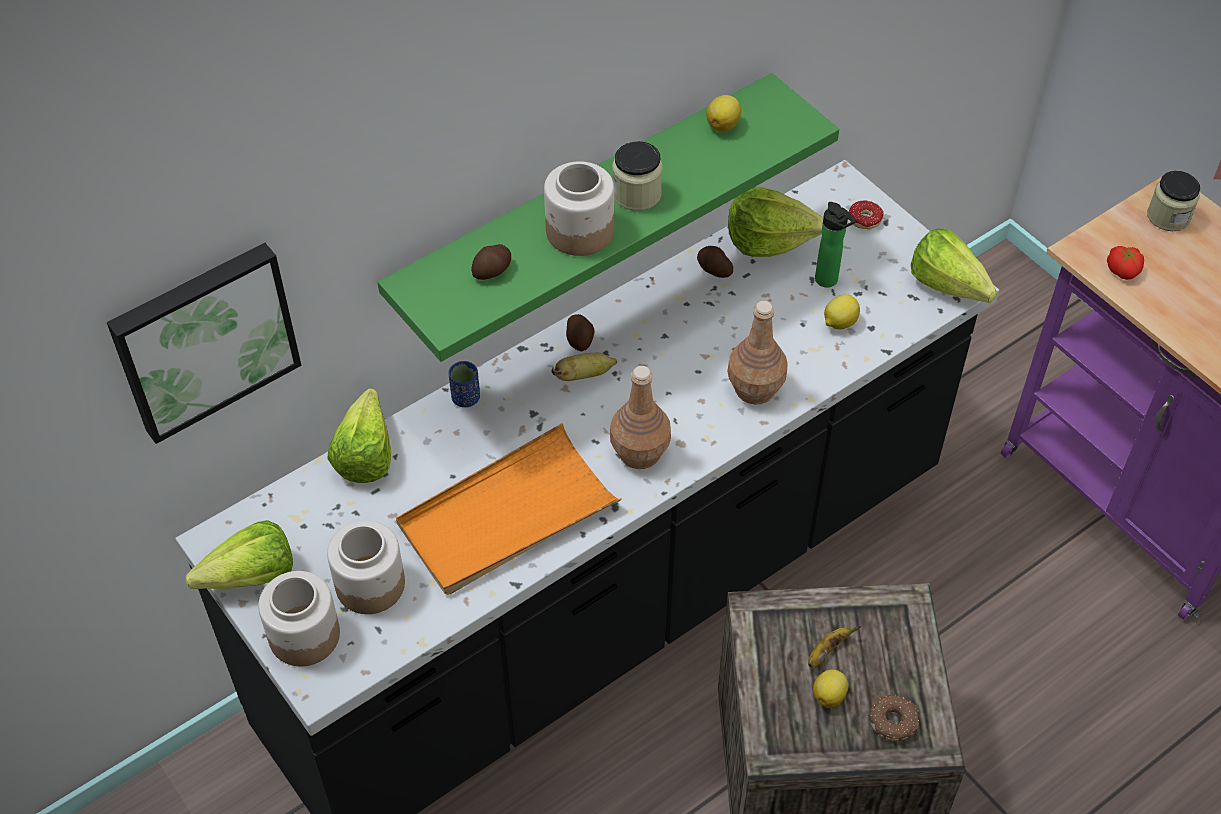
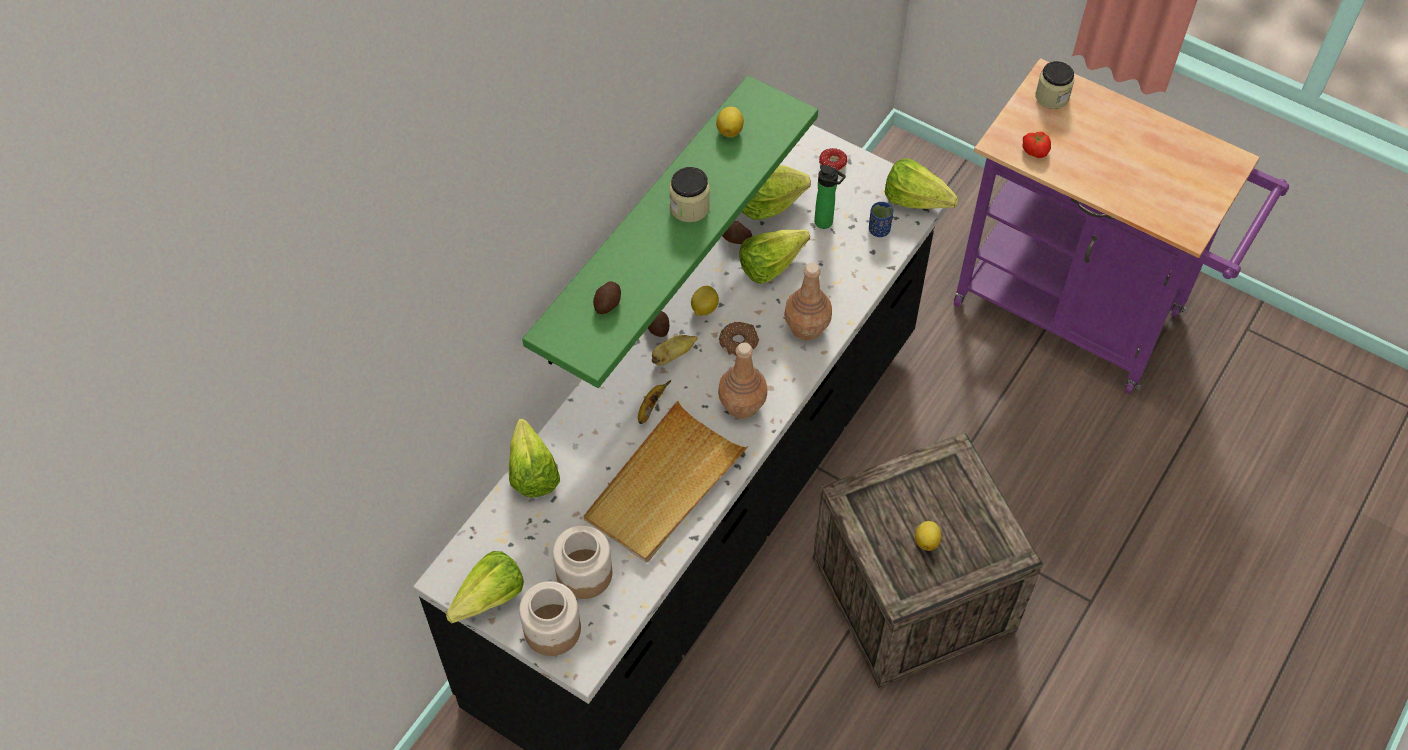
camera: 20 degrees left, 5 degrees up
(204, 338) = (422, 429): picture -> none
(466, 398) = (589, 402): blue cup -> blue cup (879, 230)
(507, 516) = (664, 486): orange tray -> beige tray
(579, 232) = (660, 251): jar -> none
(750, 310) = (777, 264): none -> lettuce
(827, 650) = (912, 507): banana -> banana (650, 407)
(839, 323) = (847, 255): lemon -> lemon (704, 308)
(894, 721) = (980, 545): donut -> donut (739, 342)

